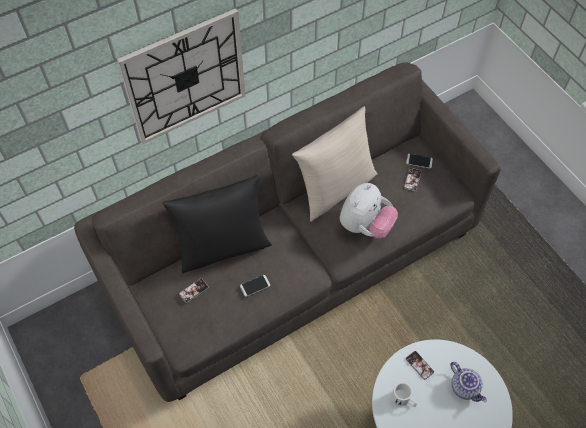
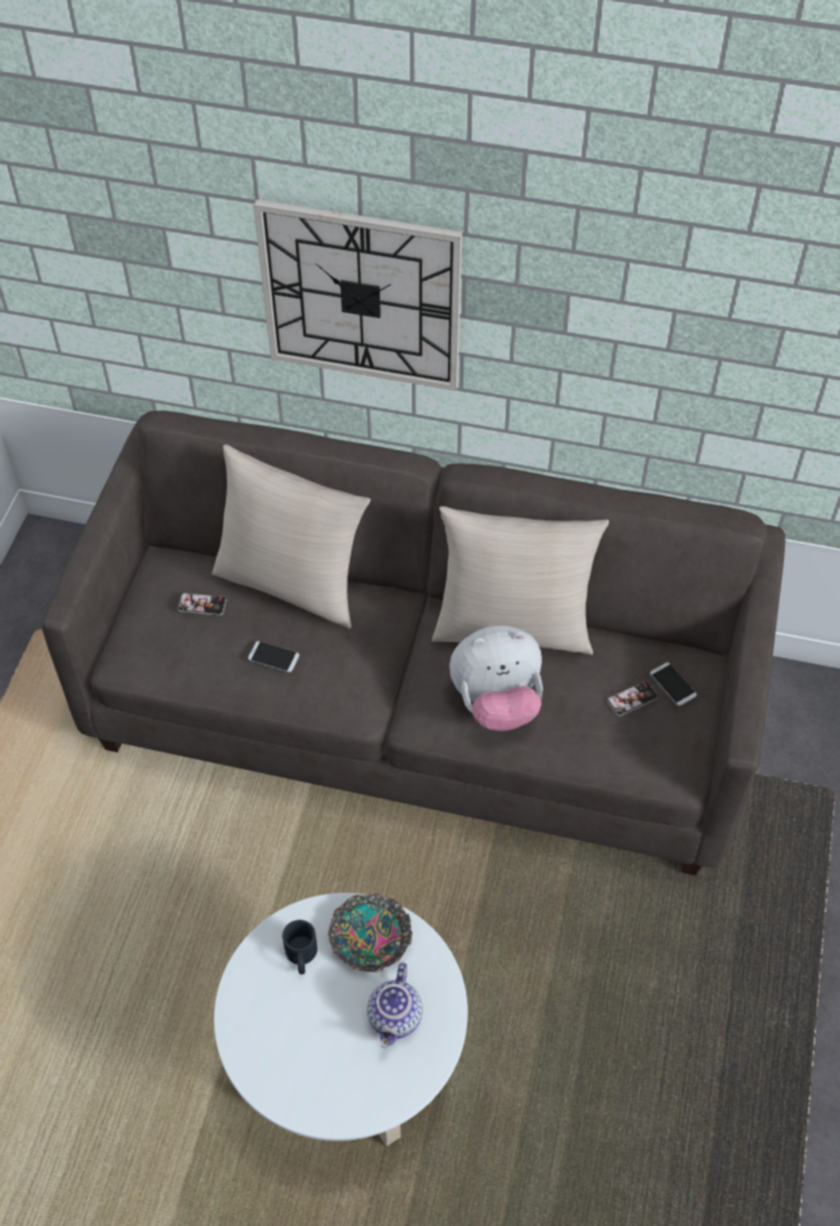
camera: 45 degrees right, 5 degrees down
(223, 247) = (292, 583): black pillow -> beige pillow
(404, 399) = (301, 956): white mug -> black mug
(419, 365) = (370, 936): phone -> bowl

